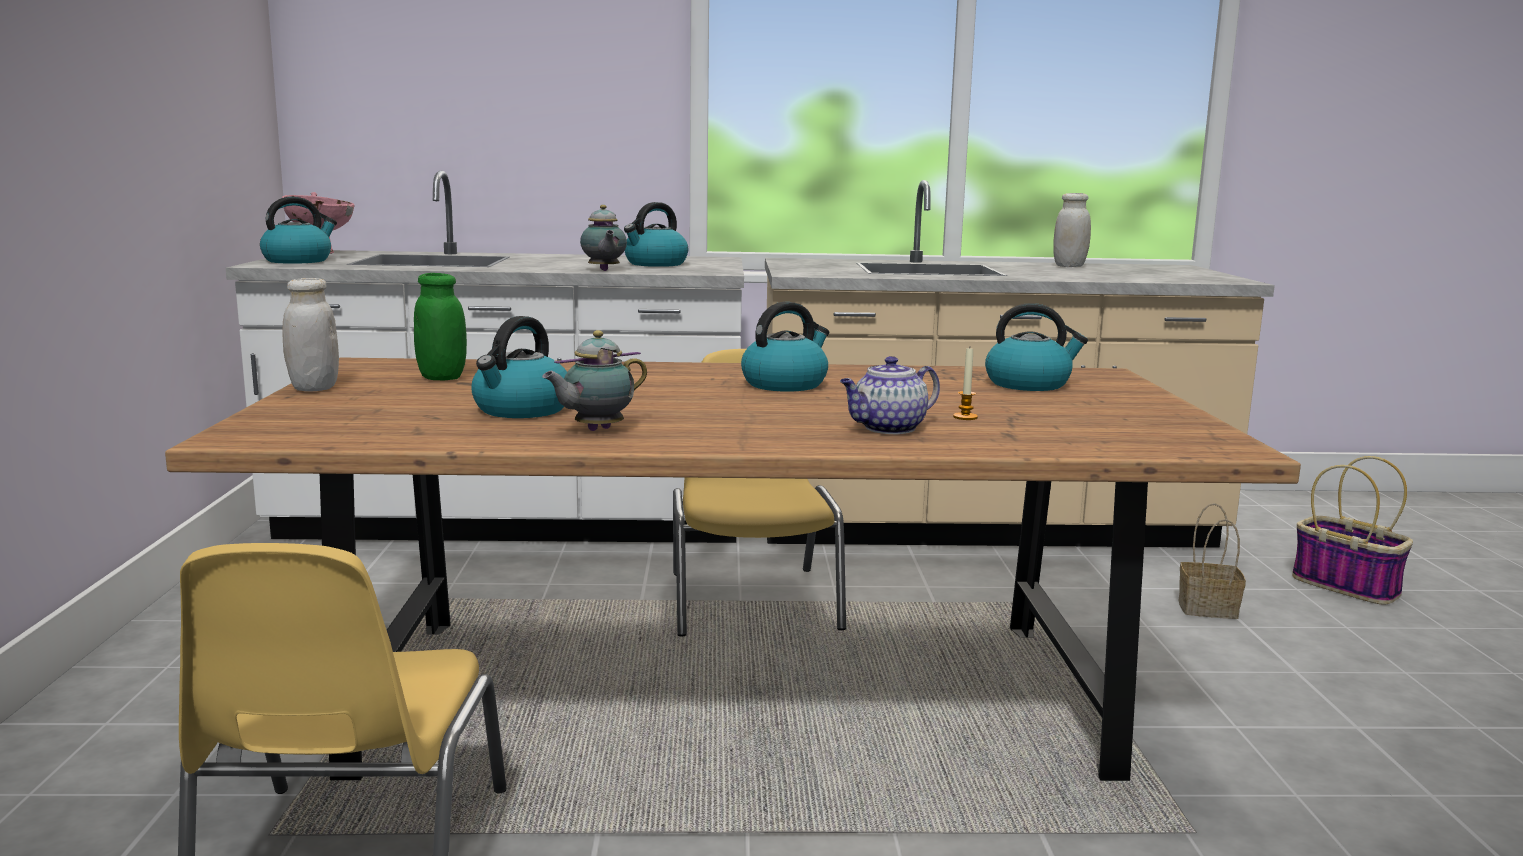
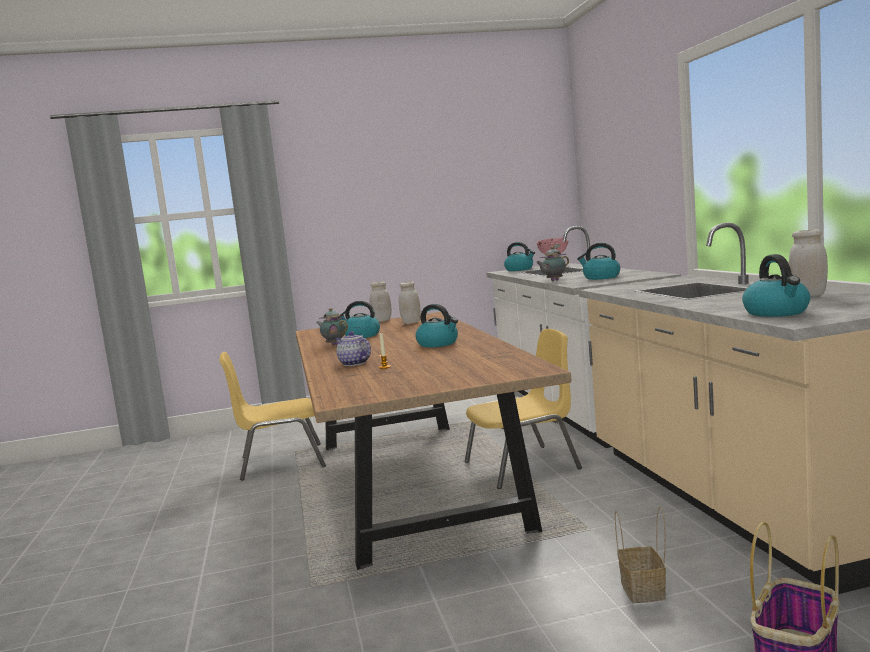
camera: 80 degrees right, 5 degrees down
(442, 377) = (411, 322): green jar -> white jar
(1029, 384) = (481, 365): kettle -> kettle (777, 312)

